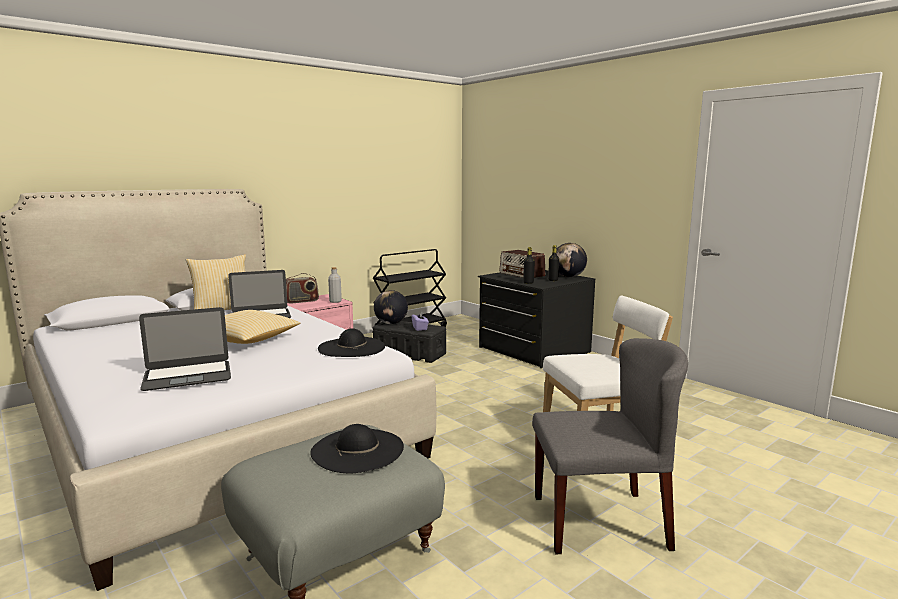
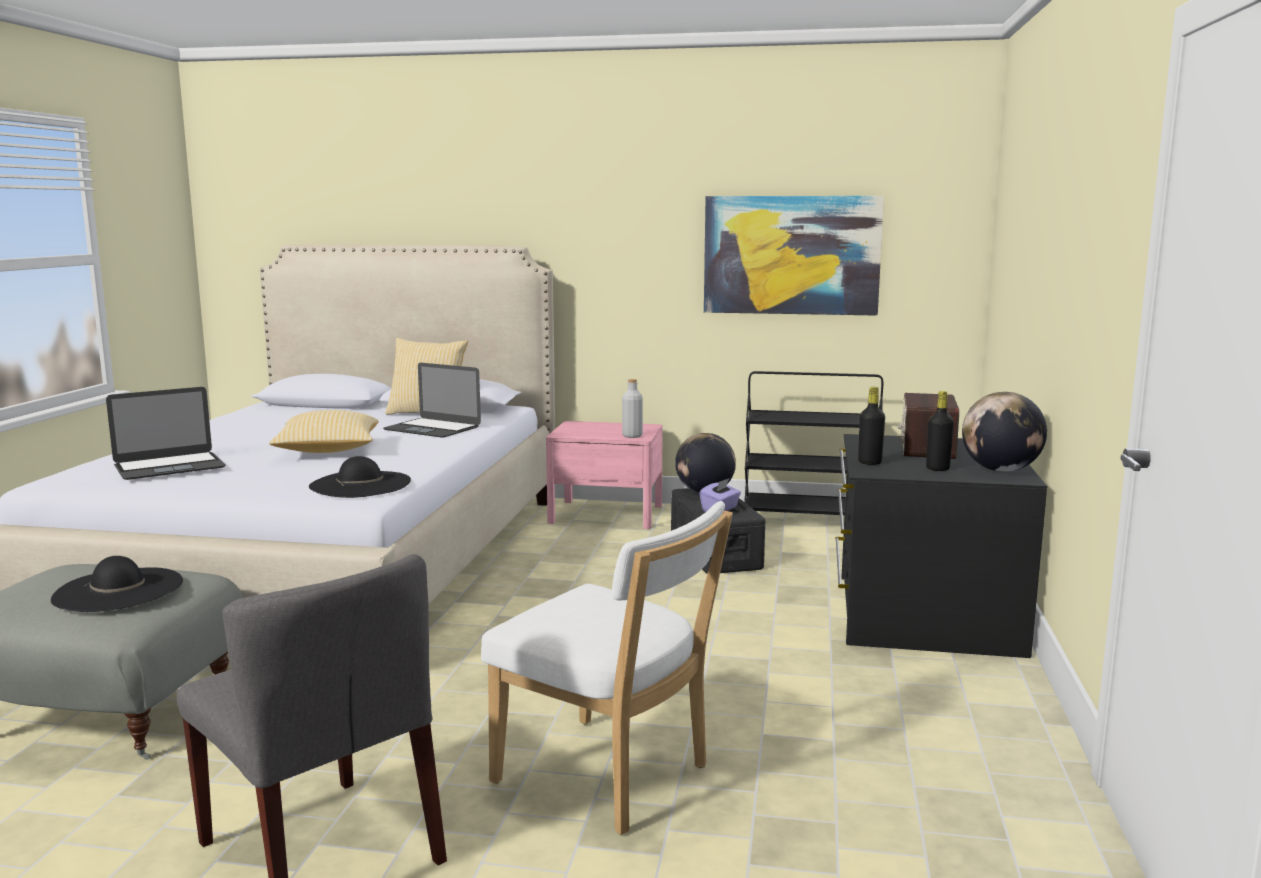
camera: 50 degrees right, 0 degrees up
(187, 375) = (169, 466): laptop -> laptop turned 60 degrees counterclockwise
(301, 301) = (598, 426): radio -> none
(384, 190) = (791, 255): none -> picture

